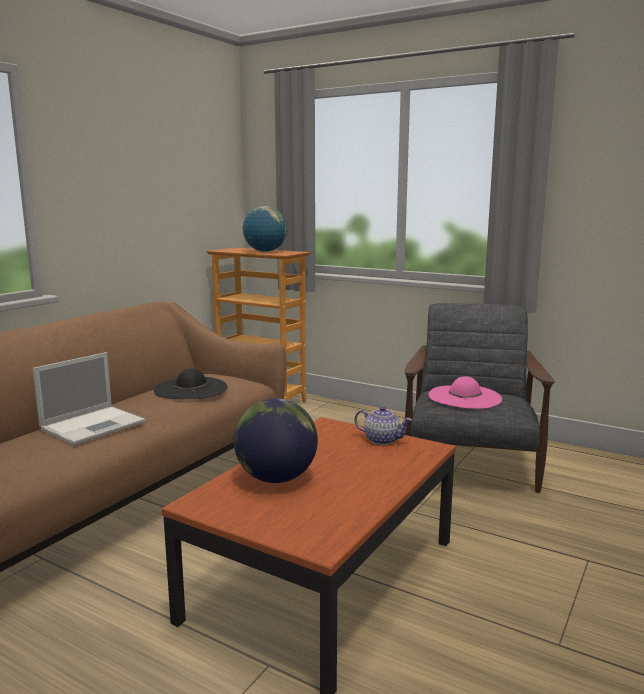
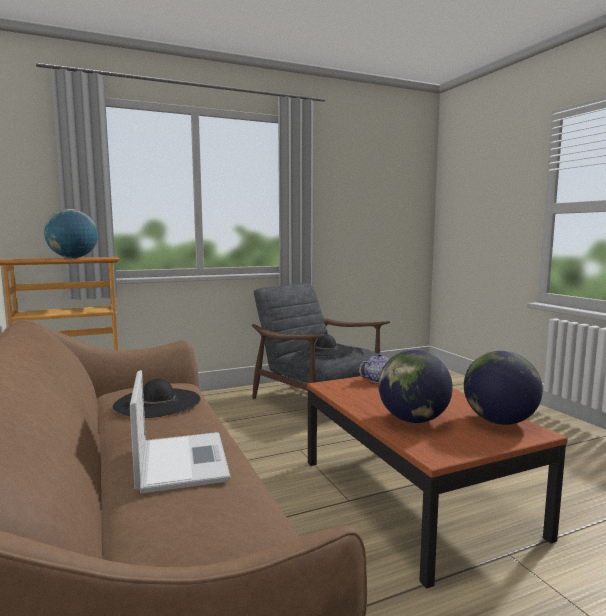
camera: 55 degrees left, 5 degrees down
(329, 521) = (499, 422): none -> globe
(464, 397) = (325, 349): pink hat -> black hat

